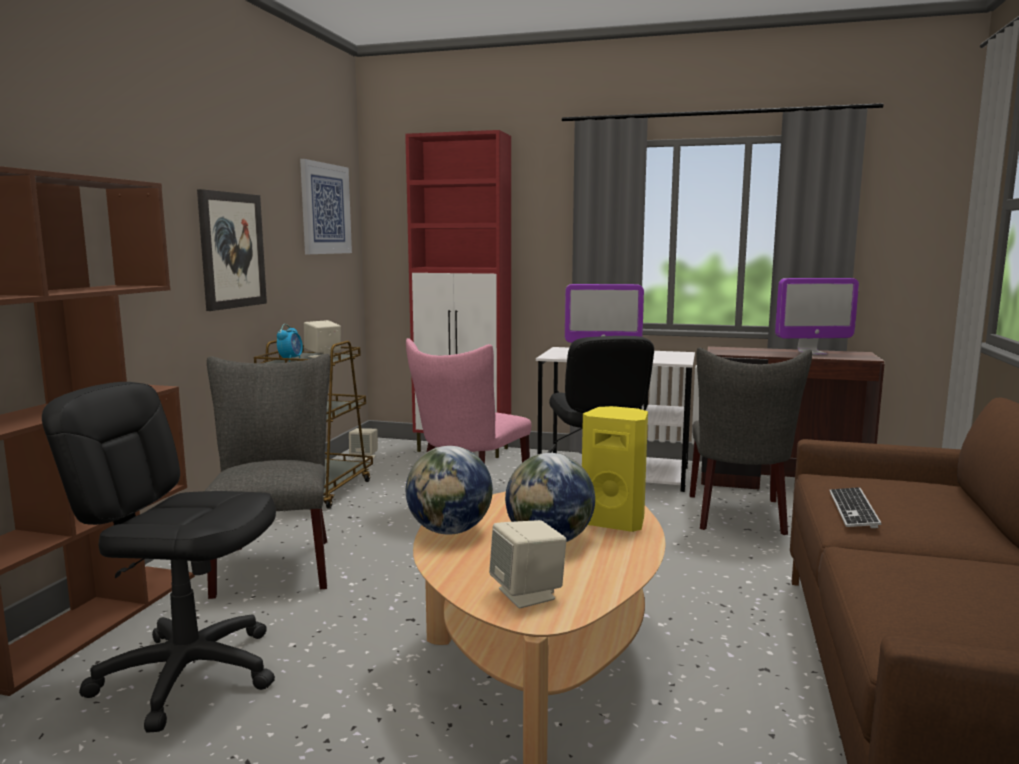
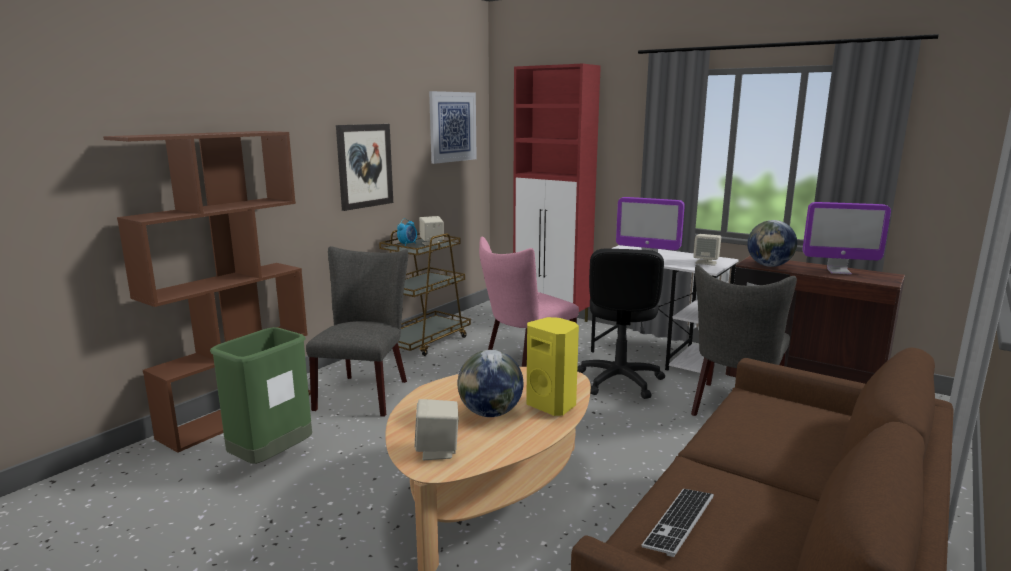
camera: 20 degrees right, 5 degrees up
(188, 674) = (272, 459): black office chair -> green trash can
(364, 458) = (475, 317): beige speaker -> beige speaker (706, 262)
(450, 531) = (432, 394): globe -> globe (769, 266)
(853, 509) = (730, 428): keyboard -> keyboard (679, 522)

